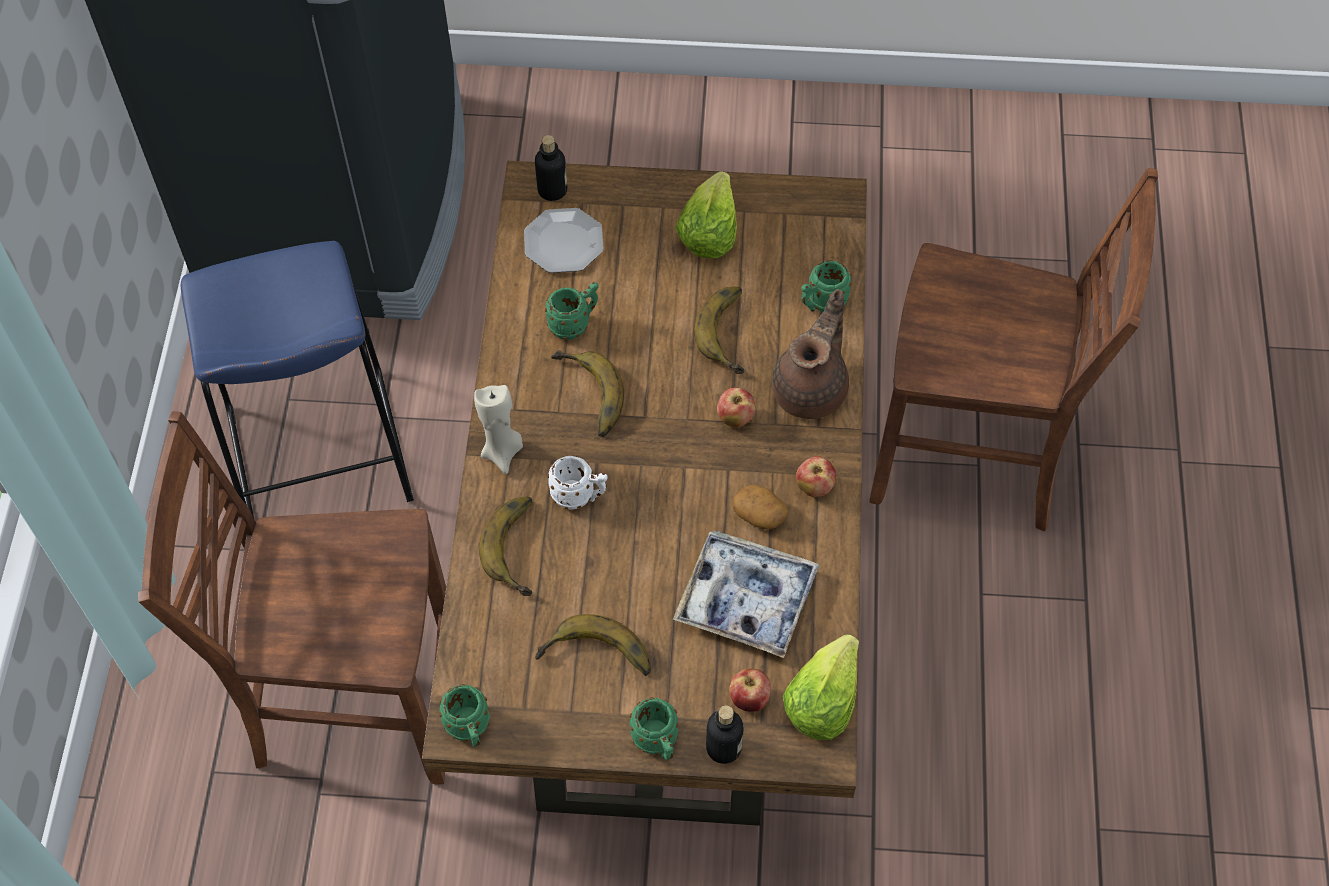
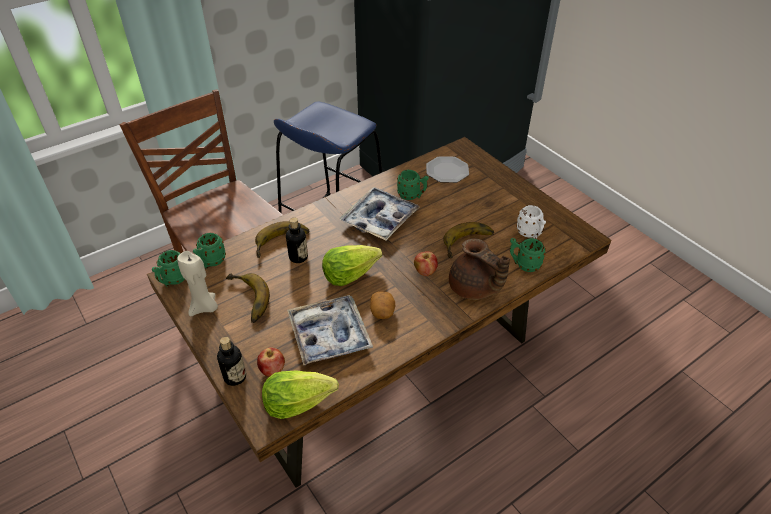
camera: 50 degrees right, 15 degrees down
(502, 452) = (325, 211): beige candle -> beige candle (204, 307)
(552, 190) = (467, 154): bottle -> bottle (298, 257)
(579, 496) = (327, 246): white mug -> white mug (530, 234)
(585, 397) = (379, 219): banana -> tray
(657, 743) = (217, 349): green mug -> green mug (211, 262)
(708, 231) = (510, 207): lettuce -> lettuce (349, 273)
(812, 388) = (473, 289): brown teapot -> brown teapot turned 60 degrees clockwise
(814, 487) = (420, 322): apple -> none
(972, 458) = (578, 445): brown chair -> none

